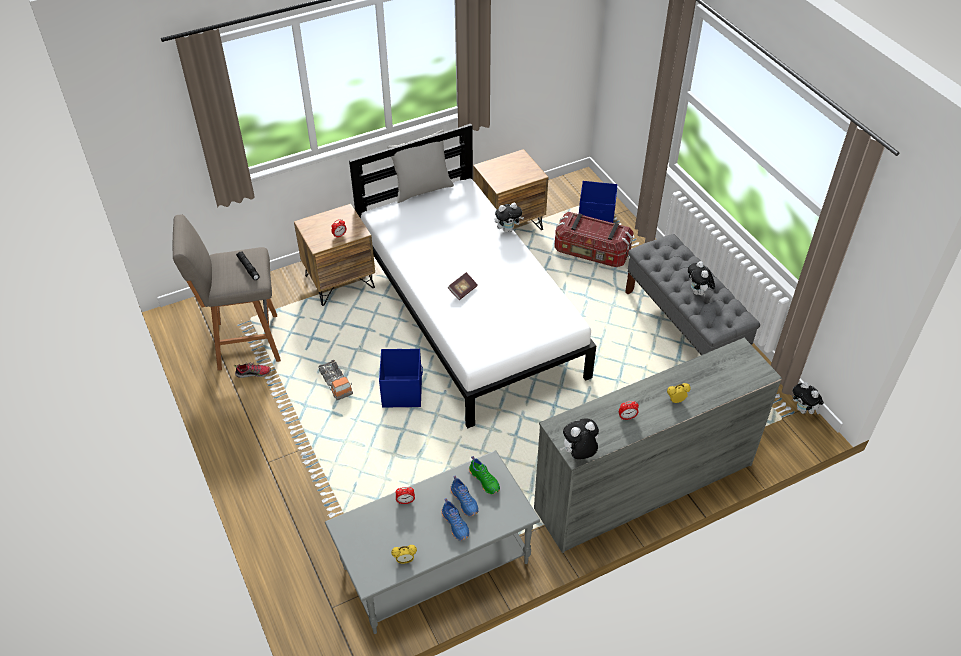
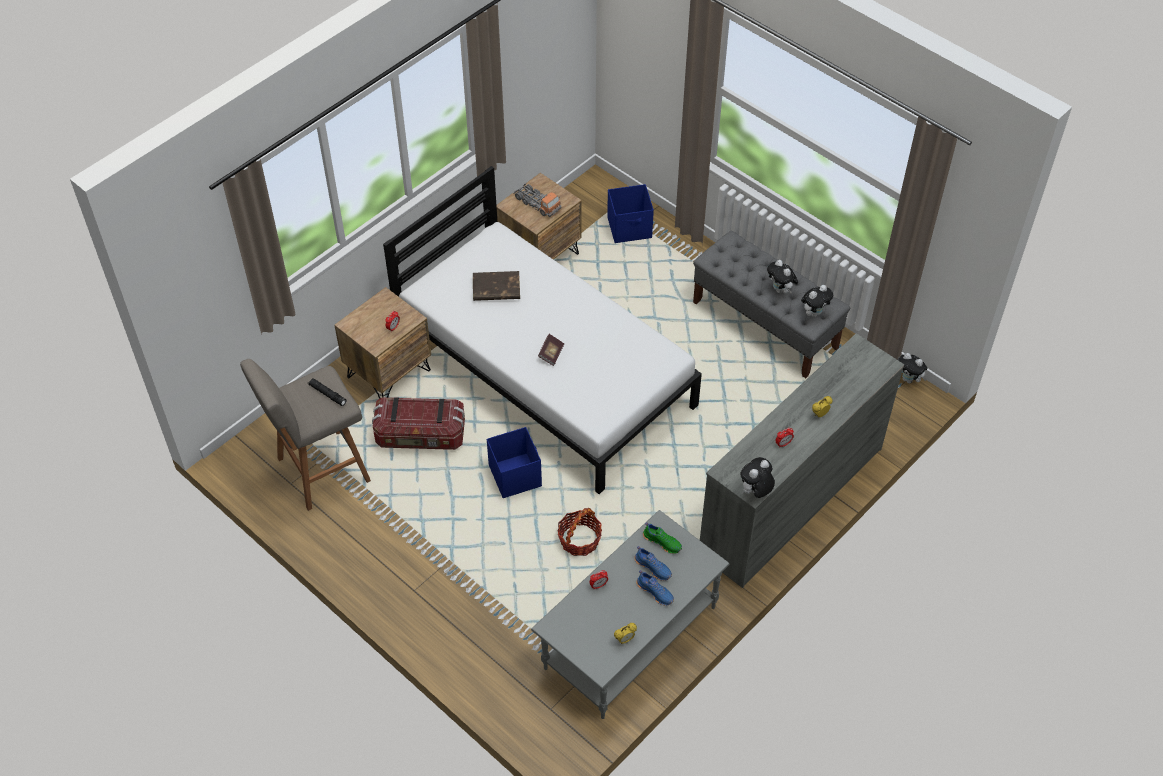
camera: 20 degrees left, 5 degrees up
(253, 373) = (349, 502): shoe -> none
(336, 383) = (442, 487): toy truck -> toy truck (537, 204)
(422, 189) = (453, 249): grey pillow -> none
(431, 463) = (579, 540): none -> basket
(441, 227) = (496, 288): none -> brown book
(508, 229) = (565, 272): plush toy -> plush toy (814, 312)
(591, 253) = (640, 267): storage box -> storage box (420, 436)

